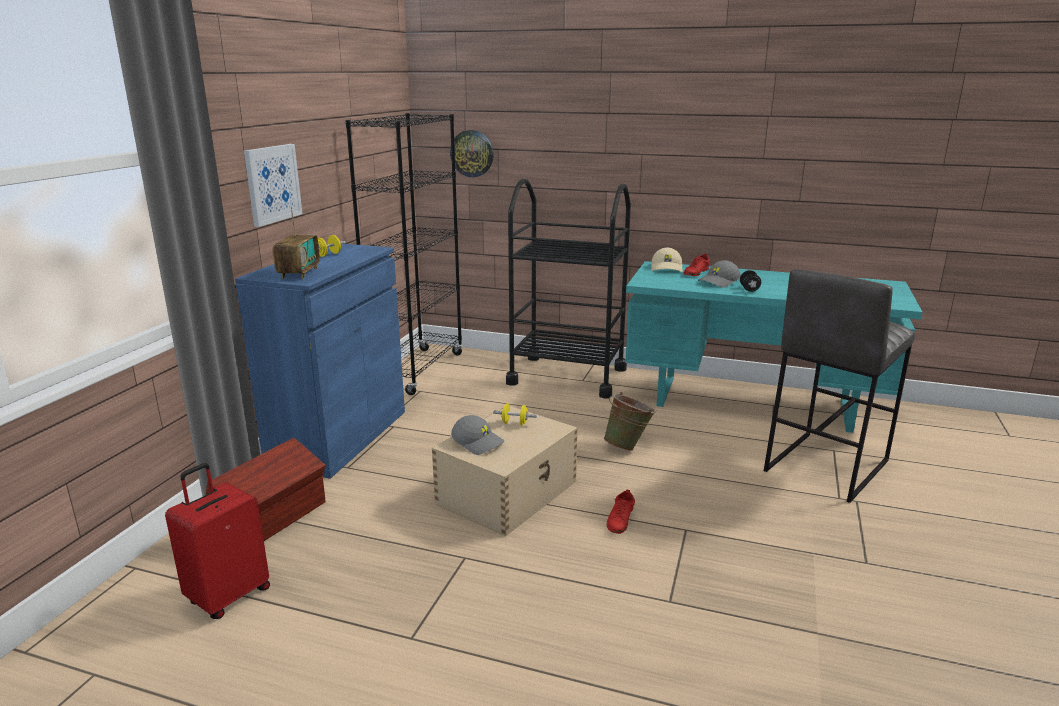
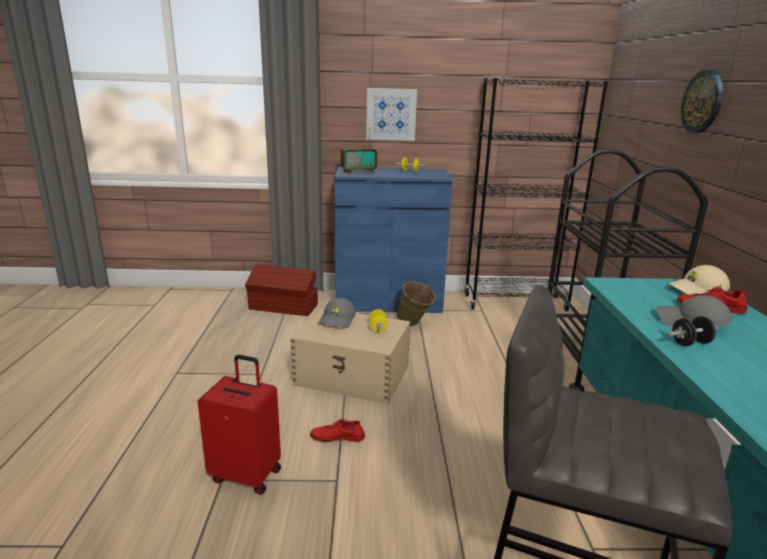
camera: 70 degrees right, 0 degrees up
(228, 596) = (211, 315): red suitcase -> red suitcase (247, 474)
(472, 153) = (627, 123): wall clock -> wall clock (702, 102)
(628, 446) = (475, 425): green bucket -> green bucket (414, 324)

